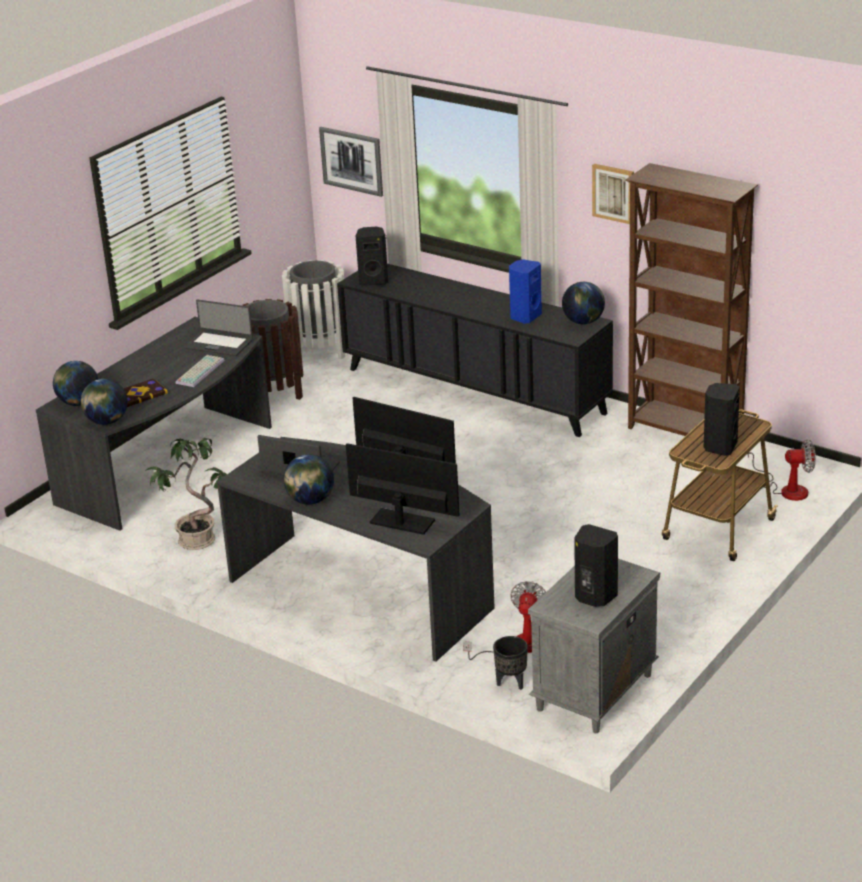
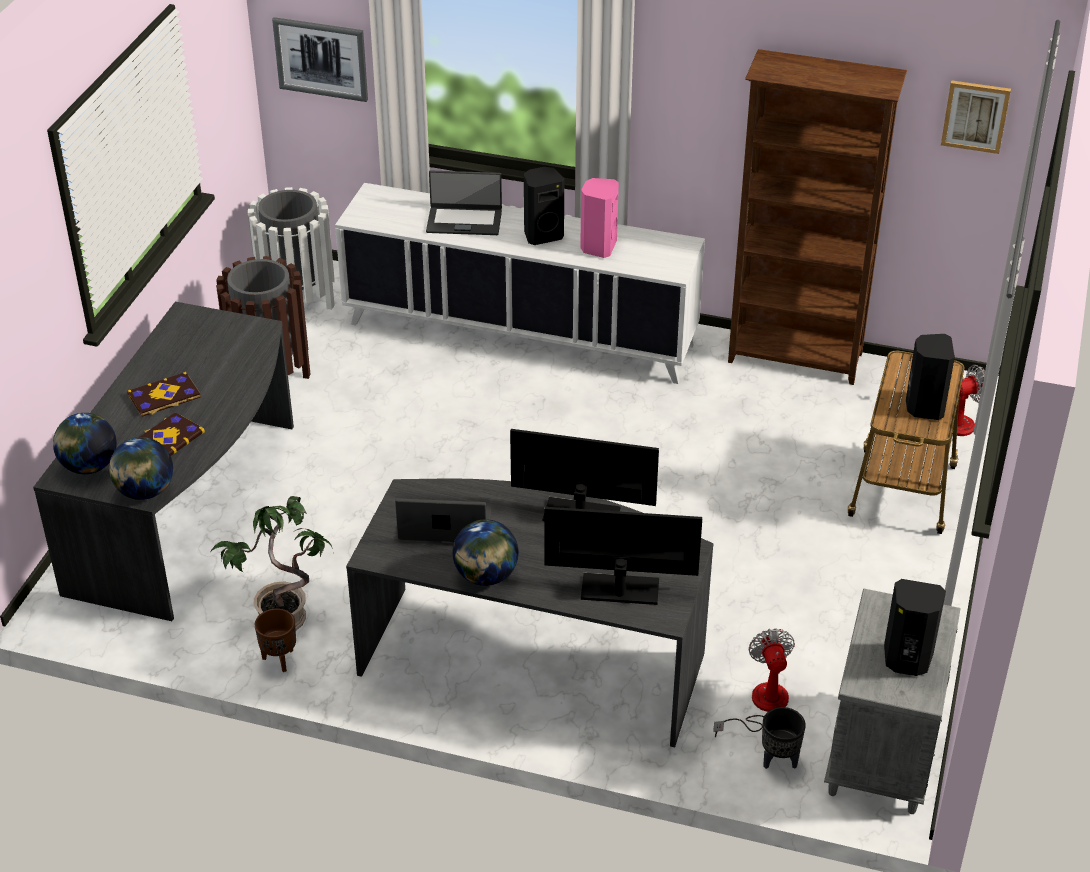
camera: 20 degrees left, 10 degrees up
(153, 370) = (164, 397): none -> book
(180, 564) = (279, 659): none -> brown planter
(199, 371) = (228, 390): keyboard -> none
(219, 344) = (231, 341): laptop -> laptop (464, 221)
(373, 281) = (380, 215): black speaker -> black speaker (542, 235)
(474, 390) = (520, 333): black cabinet -> white cabinet
(524, 317) = (598, 247): blue speaker -> pink speaker
(583, 322) = (672, 245): globe -> none
(613, 193) = (704, 86): picture -> picture (975, 116)

